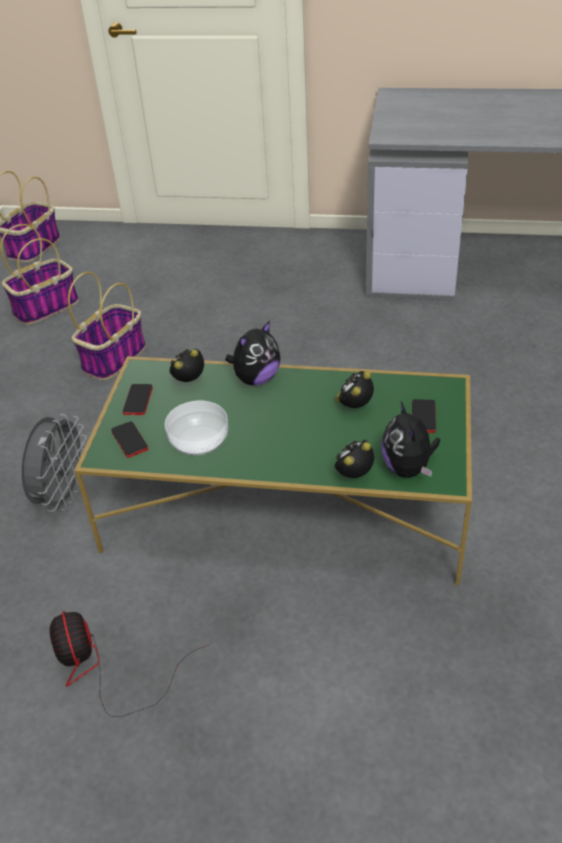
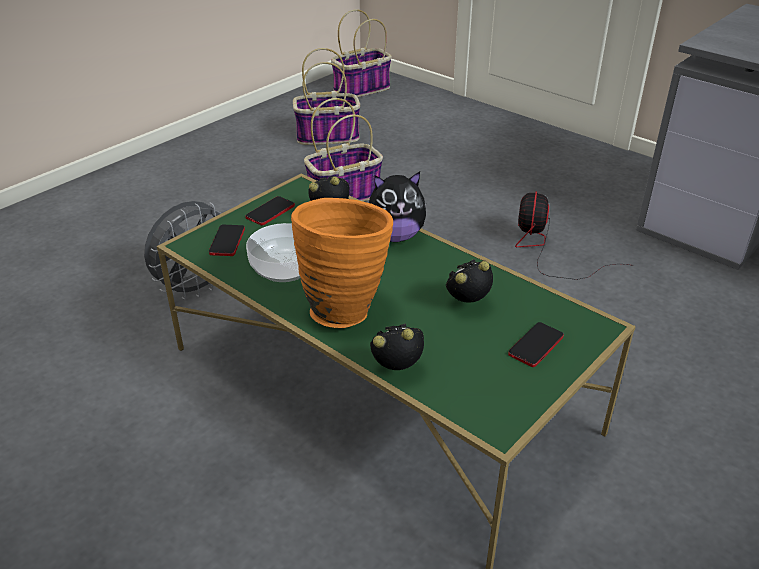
camera: 30 degrees right, 5 degrees down
(103, 669) = (83, 452): fan -> fan (545, 249)
(275, 450) = (344, 308): none -> orange vase
(408, 468) = (465, 390): plush toy -> none

